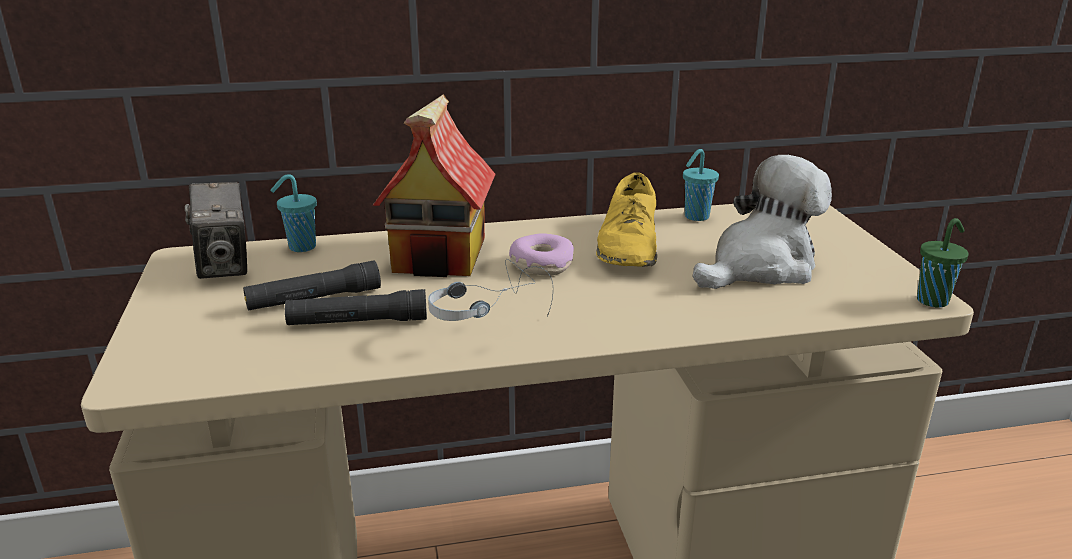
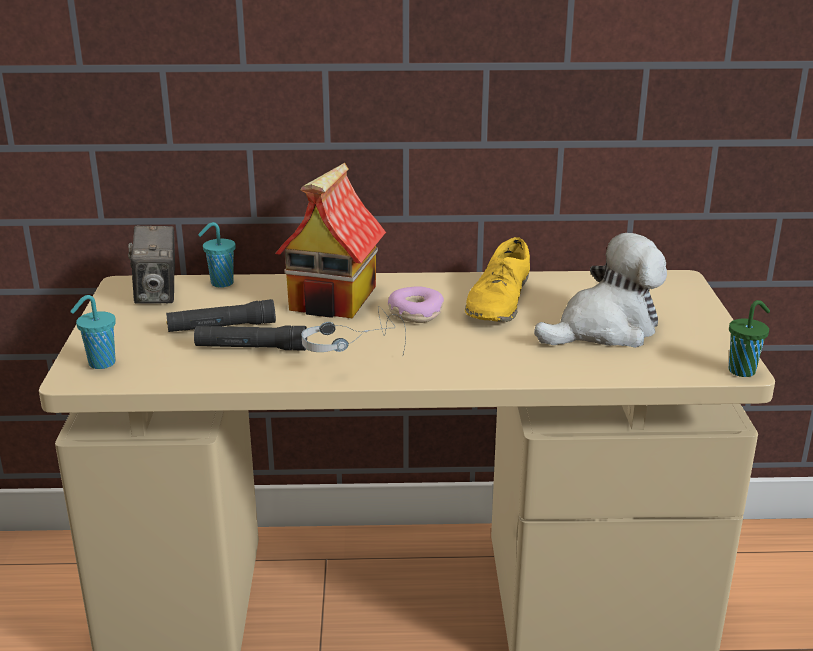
camera: 10 degrees right, 0 degrees up
(695, 217) = (570, 281): turquoise cup -> turquoise cup (100, 364)

